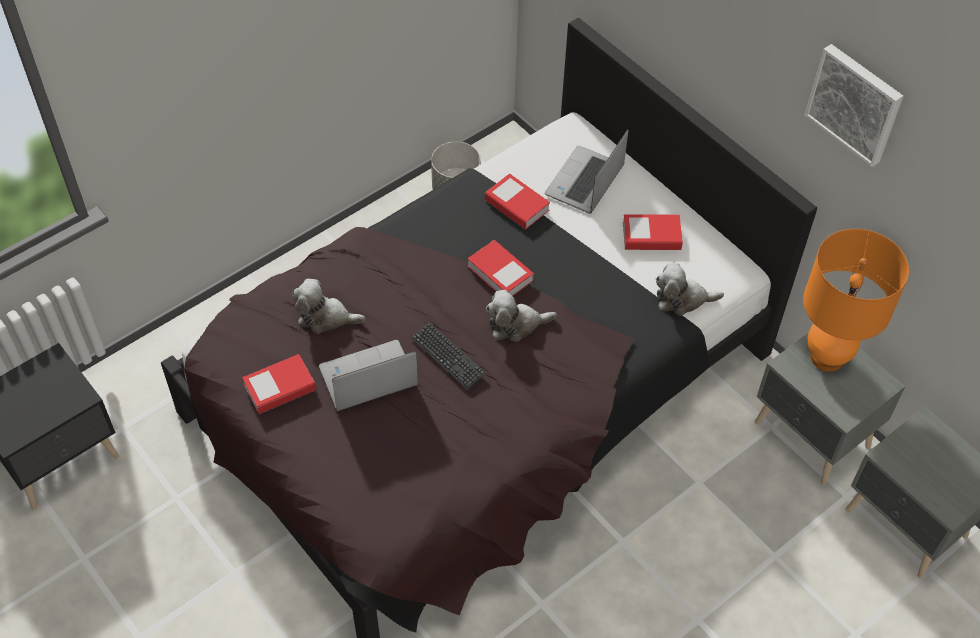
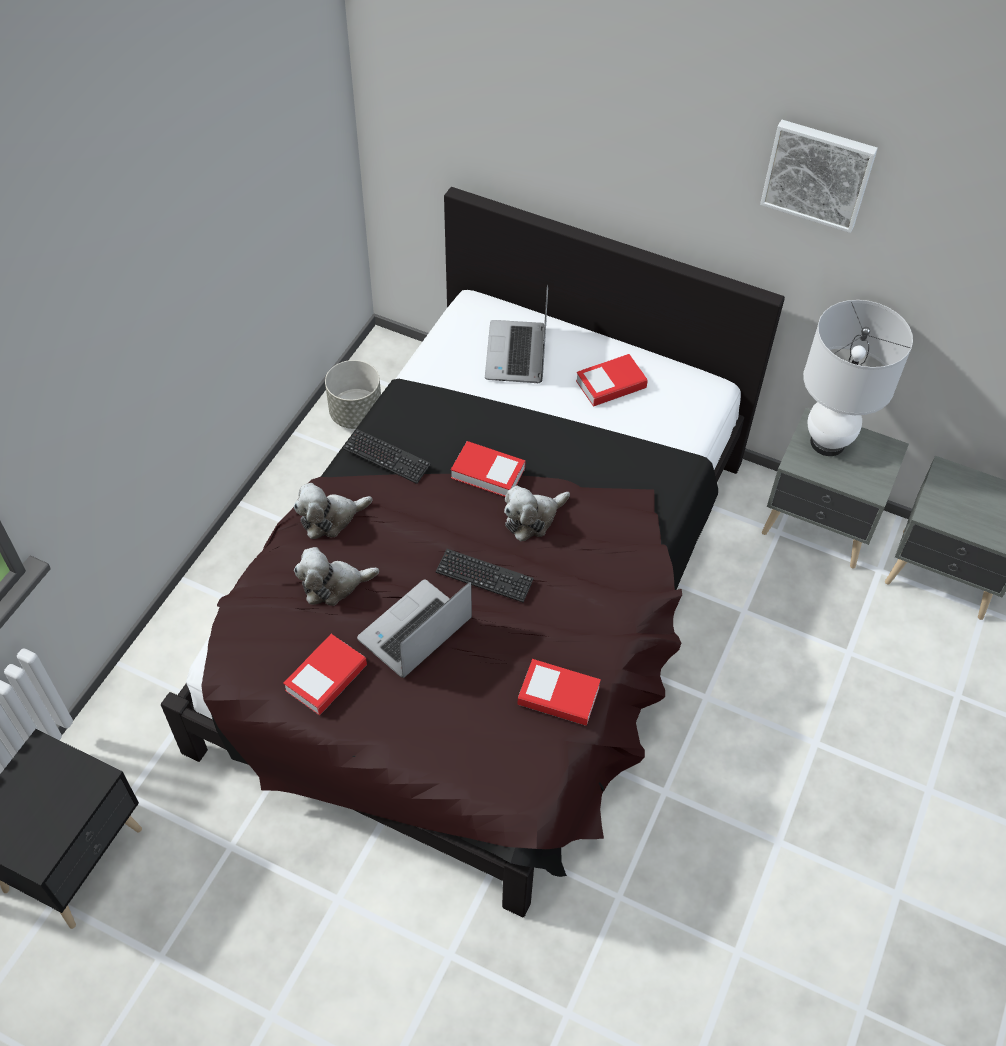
camera: 25 degrees left, 0 degrees up
(425, 230) = (386, 457): none -> keyboard
(517, 205) = (463, 400): book -> book (558, 696)
(682, 299) = (674, 435): plush toy -> plush toy (330, 518)
(827, 357) = (827, 442): orange table lamp -> white table lamp

